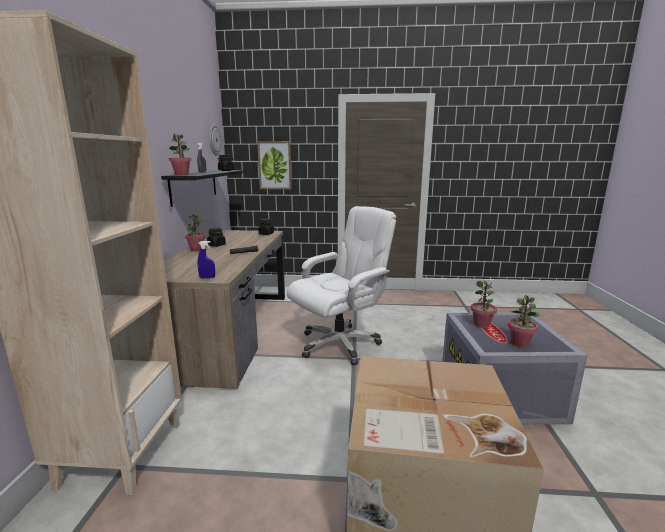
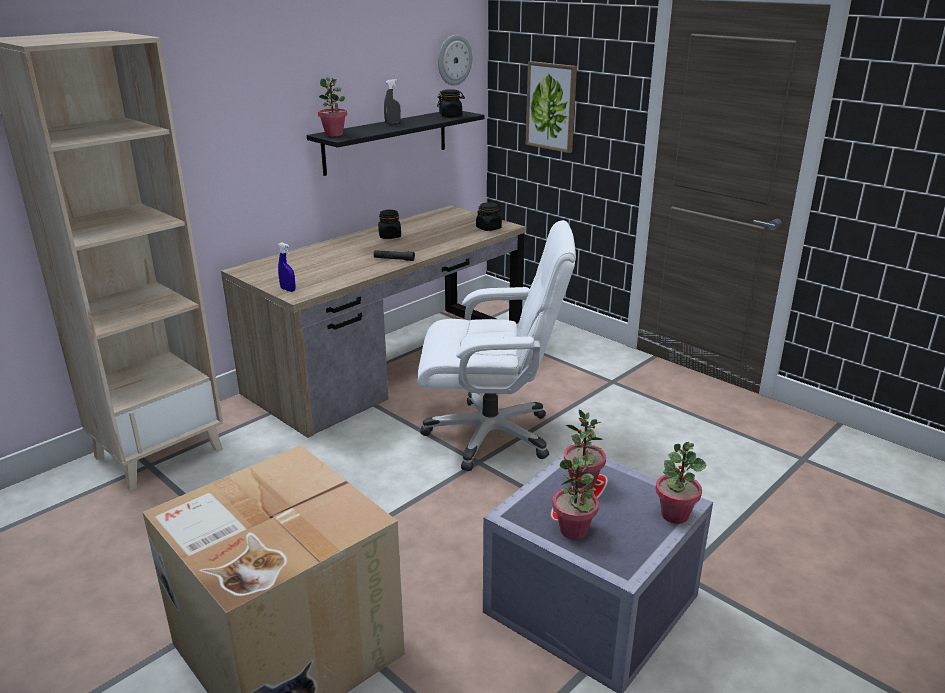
camera: 40 degrees right, 10 degrees up
(196, 249) = (356, 238): potted plant -> potted plant (674, 515)

